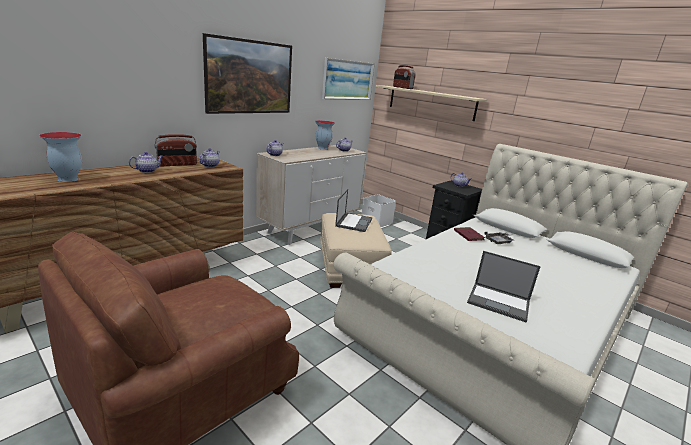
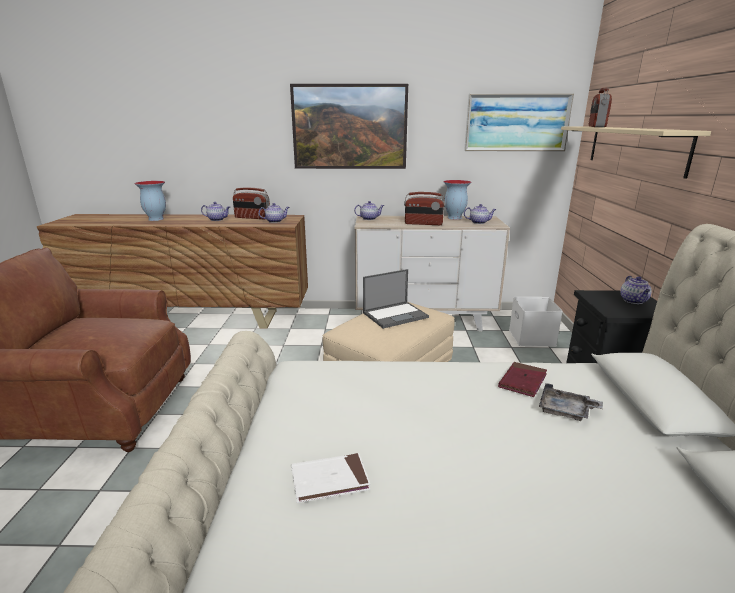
camera: 50 degrees right, 0 degrees up
(318, 155) = (423, 224): none -> radio
(499, 302) = (330, 480): laptop -> white book

